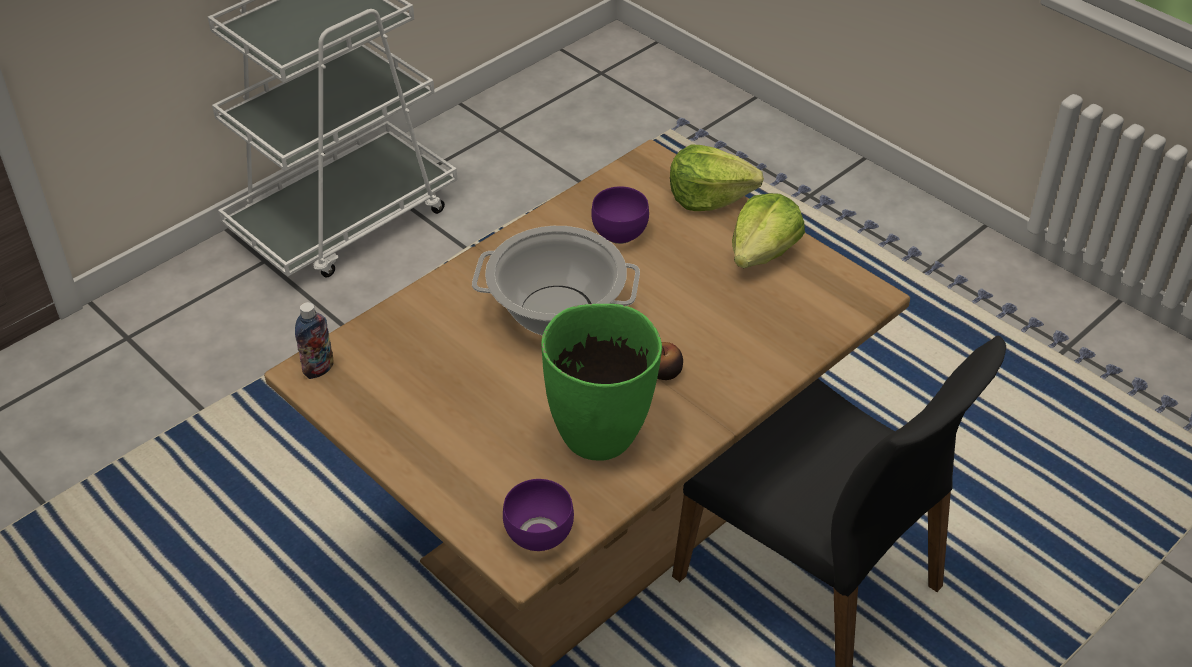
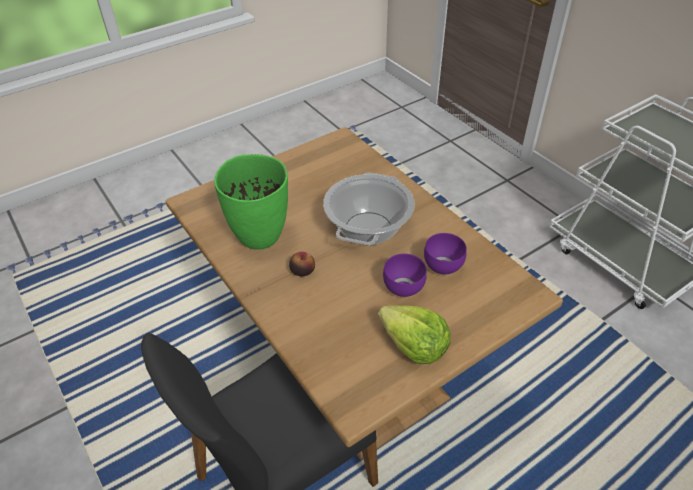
camera: 100 degrees right, 0 degrees up
(318, 369) = (342, 141): bottle -> none
(536, 534) = (202, 207): purple bowl -> purple bowl (404, 286)
(709, 197) = (485, 323): lettuce -> none

